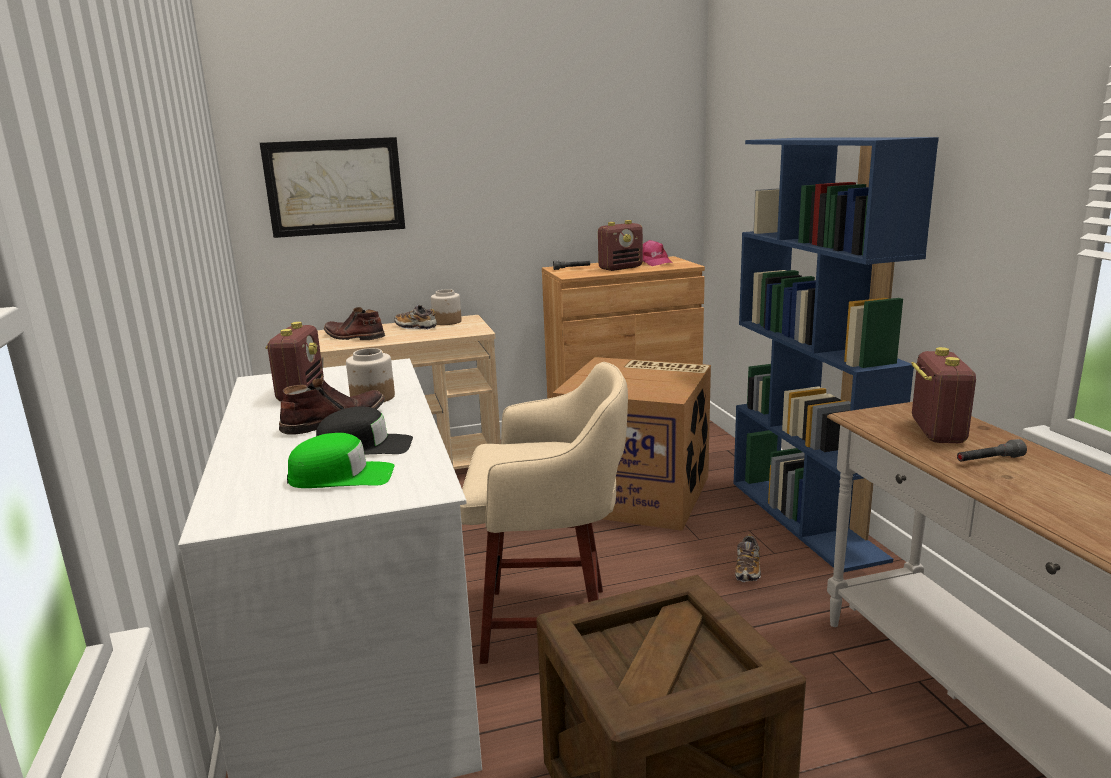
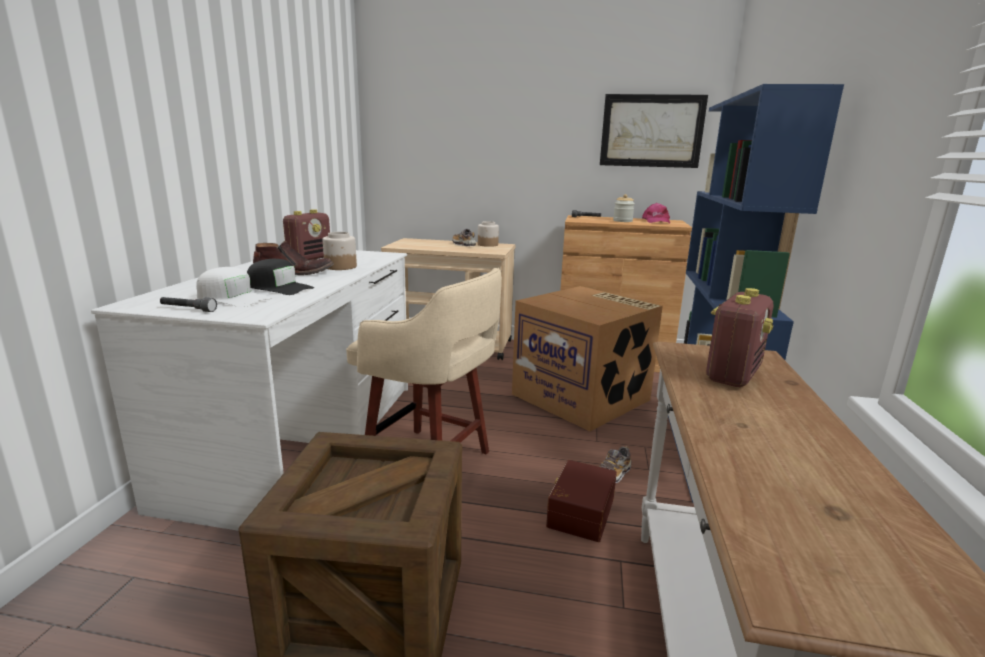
camera: 25 degrees right, 0 degrees up
(335, 187) = (428, 140): picture -> picture (651, 131)
(342, 476) = (232, 298): green cap -> white cap
(353, 337) = (418, 244): brown boot -> none
(621, 268) = (622, 221): radio -> jar
(753, 619) = (579, 512): none -> brown storage box
(989, 460) = (746, 407): grey flashlight -> grey flashlight (188, 309)

